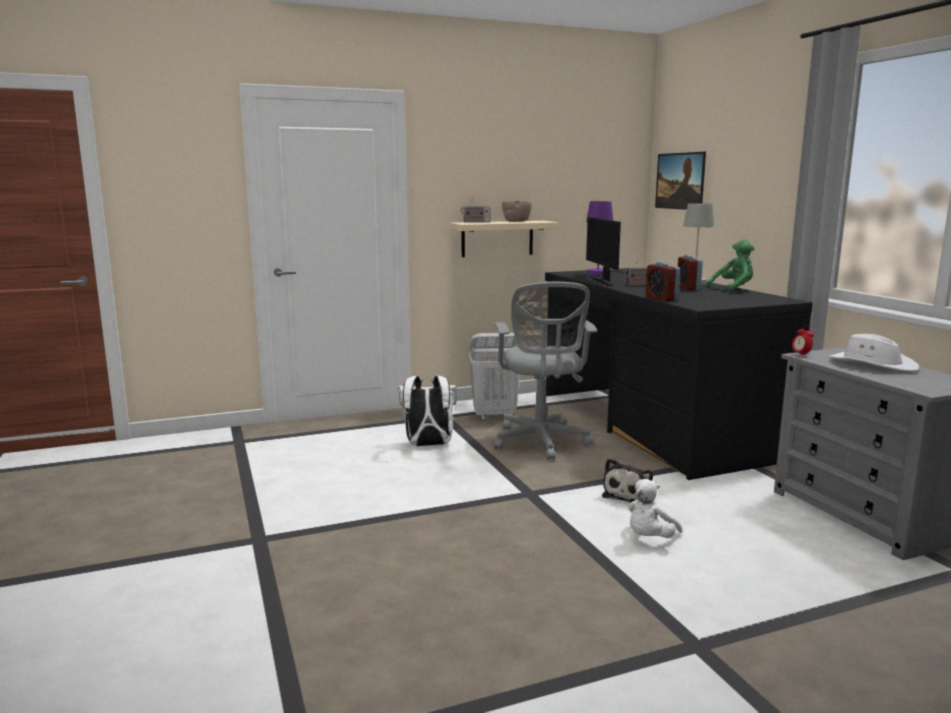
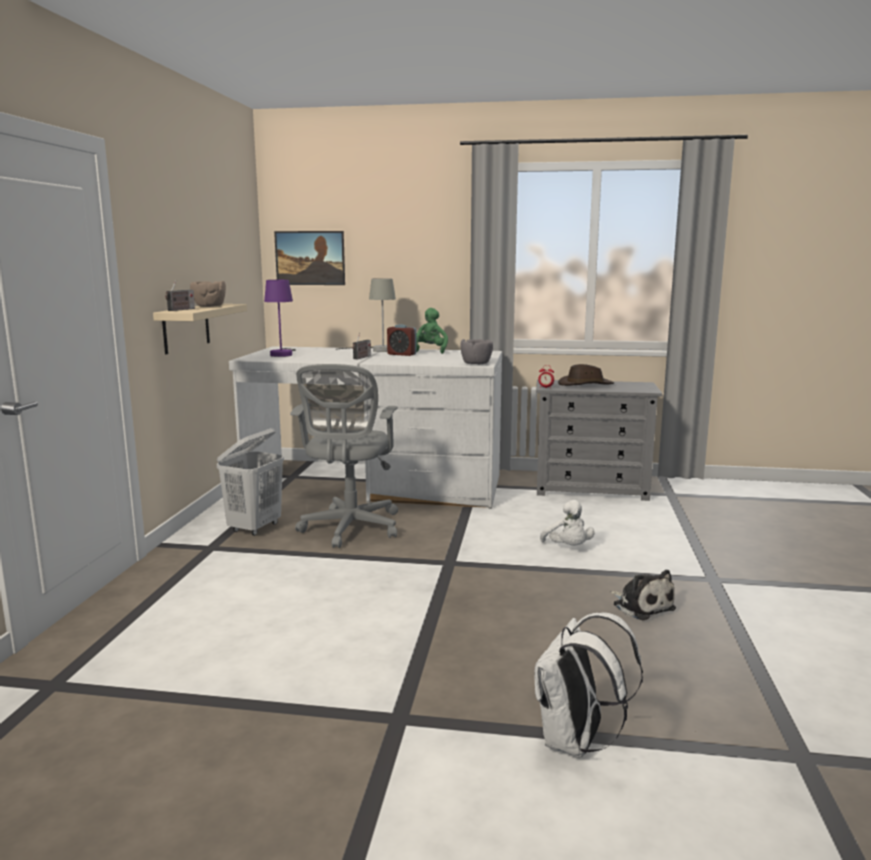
camera: 60 degrees left, 0 degrees up
(428, 445) = (277, 574): white backpack -> white backpack (575, 742)
(541, 442) = (350, 529): grey office chair -> grey office chair turned 75 degrees clockwise
(603, 281) = (323, 359): monitor -> none
(630, 495) = (494, 532): plush toy -> plush toy (641, 606)
(651, 424) = (375, 486): black desk -> white desk
(661, 298) = (433, 363): alarm clock -> none
(697, 306) = (476, 364): none -> grey bowl
(872, 364) = (585, 384): white hat -> brown hat

